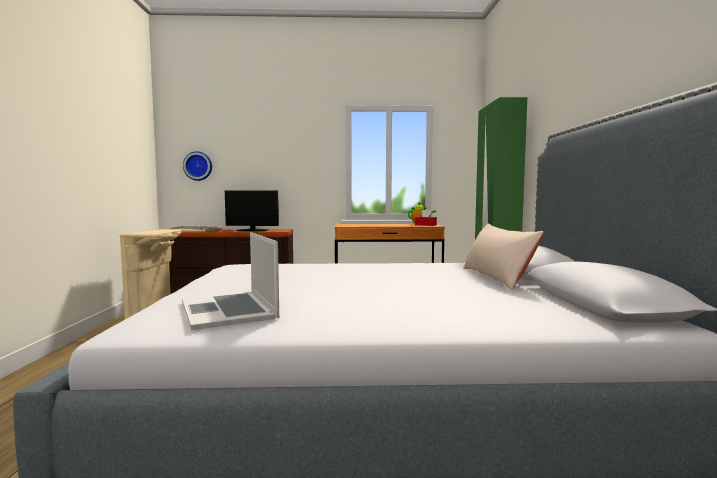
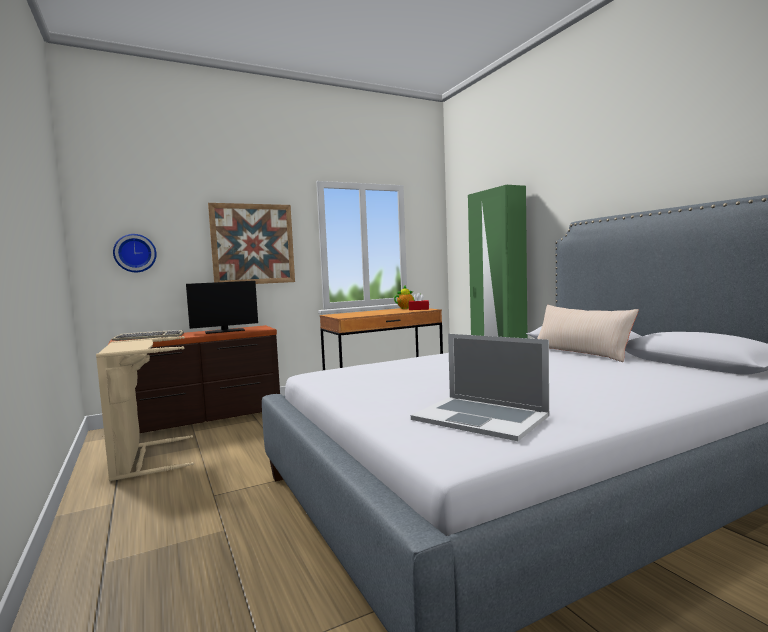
camera: 25 degrees left, 0 degrees up
(286, 160) = (253, 244): none -> picture

